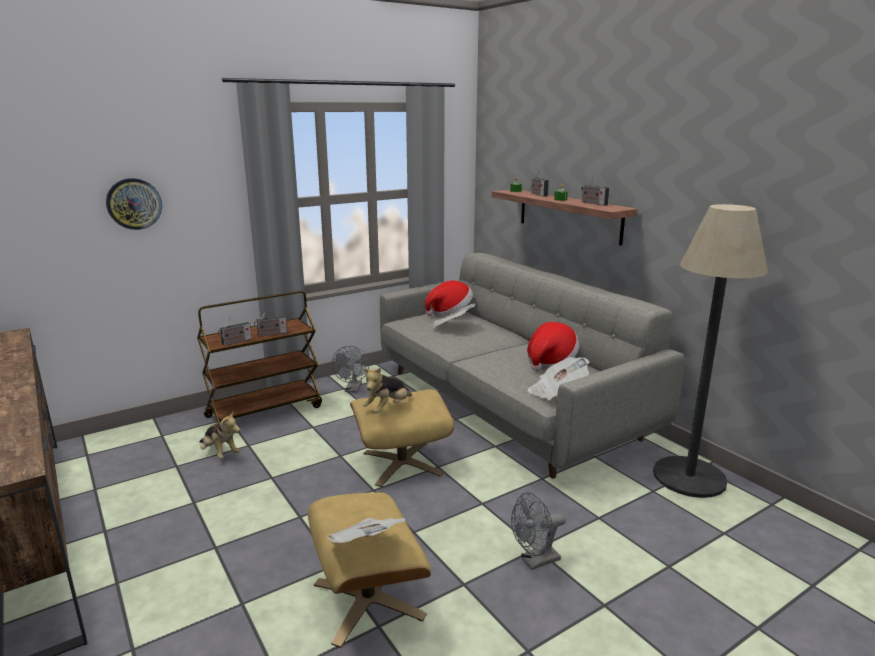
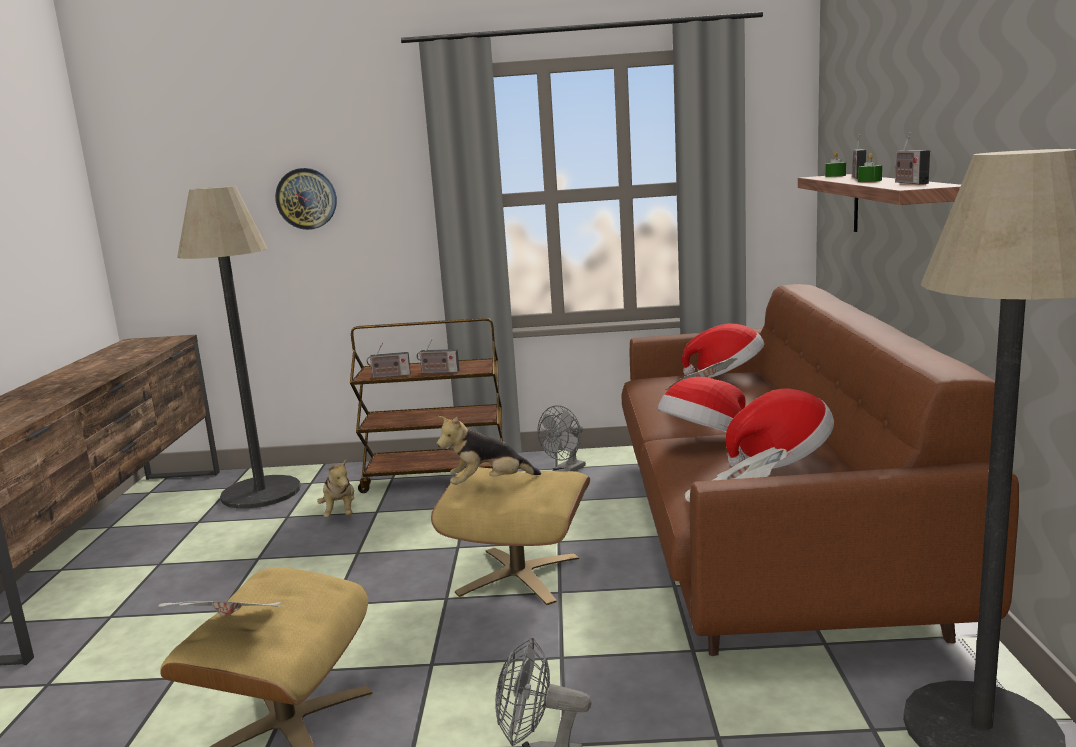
camera: 35 degrees right, 5 degrees down
(125, 452) = (261, 492): none -> floor lamp
(495, 357) = (704, 440): none -> hat
(505, 403) = (762, 530): grey sofa -> brown sofa

